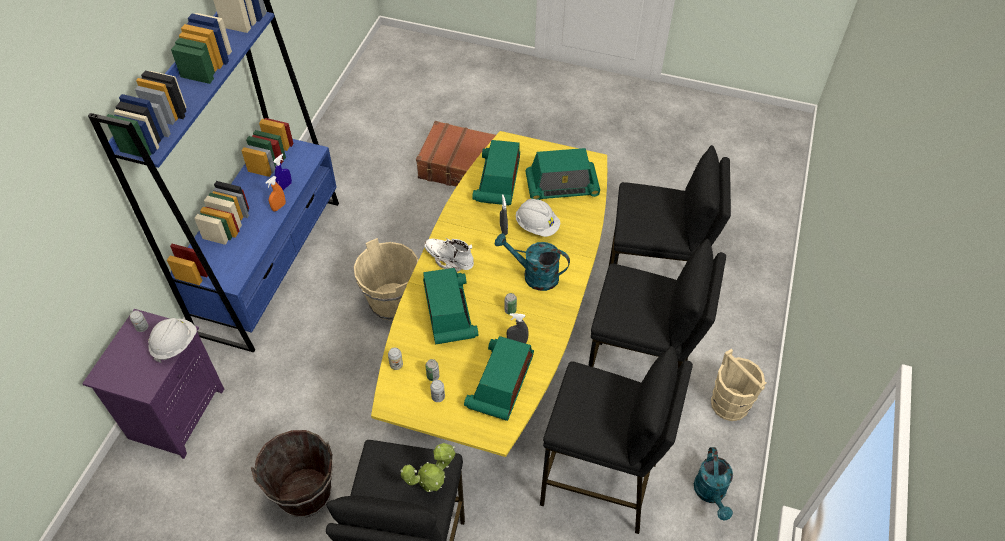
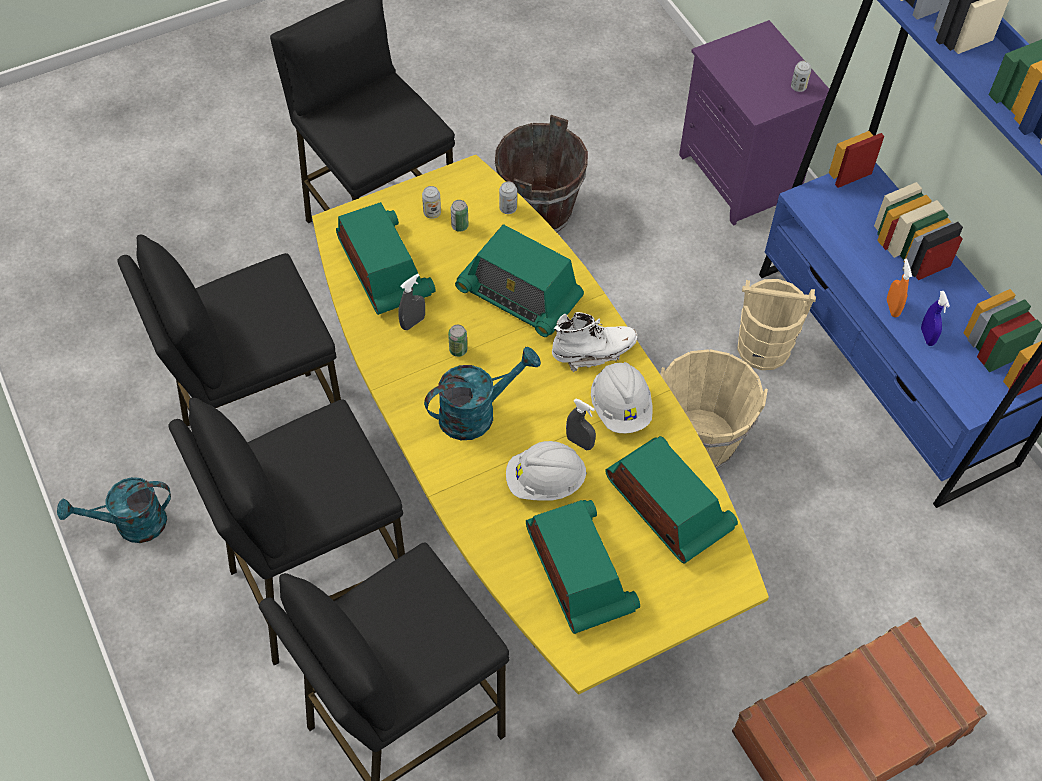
camera: 135 degrees right, 5 degrees up
(175, 344) = (748, 98): white hard hat -> white hard hat (620, 408)
(431, 486) = (348, 137): potted plant -> none
(562, 187) = (579, 572): radio -> radio turned 120 degrees clockwise
(711, 494) = (131, 525): turquoise watering can -> turquoise watering can turned 60 degrees counterclockwise
(730, 404) = (179, 655): beige bucket -> beige bucket (763, 348)

